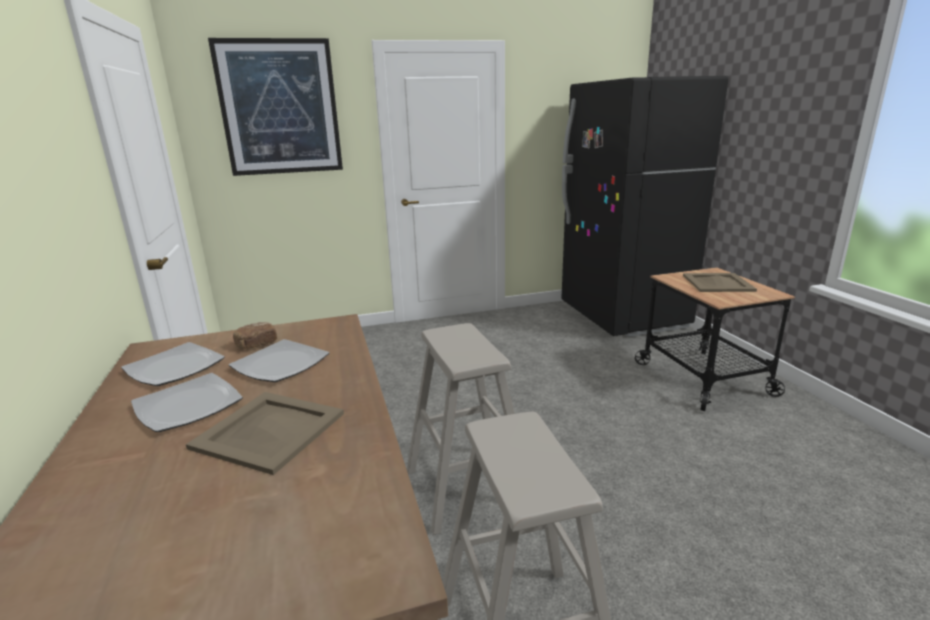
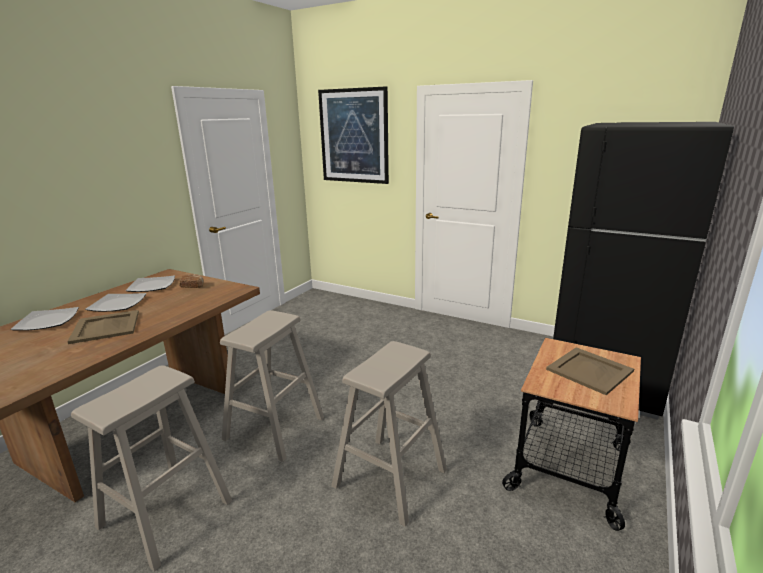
camera: 45 degrees right, 0 degrees up
(282, 364) = (175, 300): plate -> plate (47, 321)
(633, 454) = (390, 478): none -> beige stool

